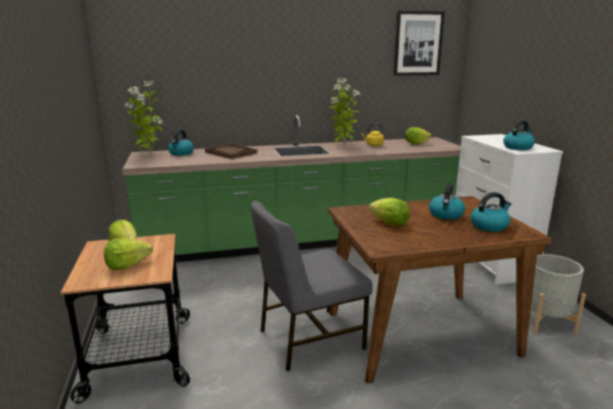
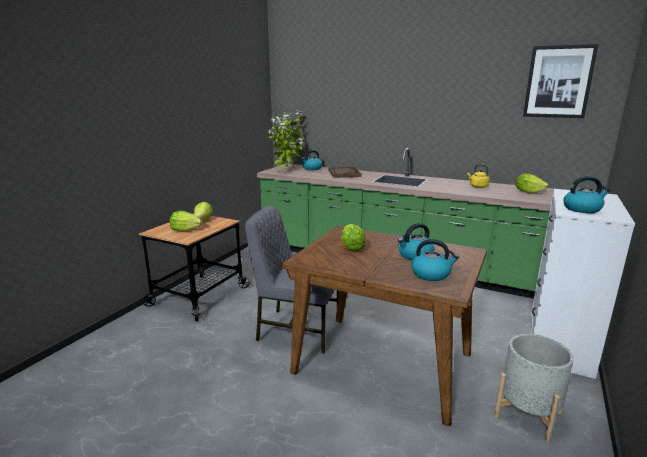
camera: 40 degrees right, 0 degrees up
(343, 145) = (447, 182): potted plant -> potted plant (283, 172)

